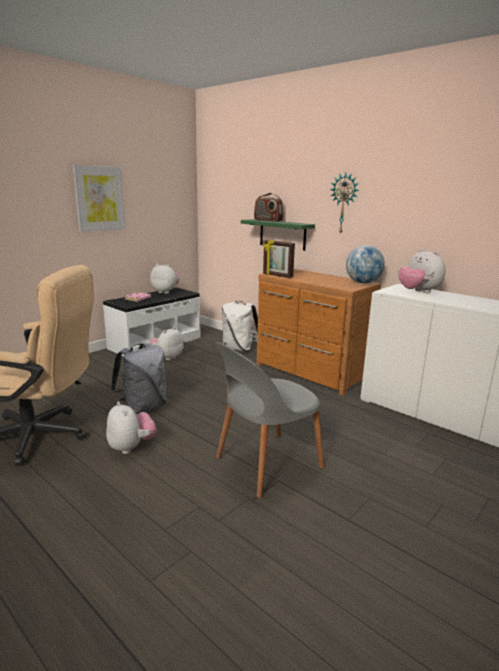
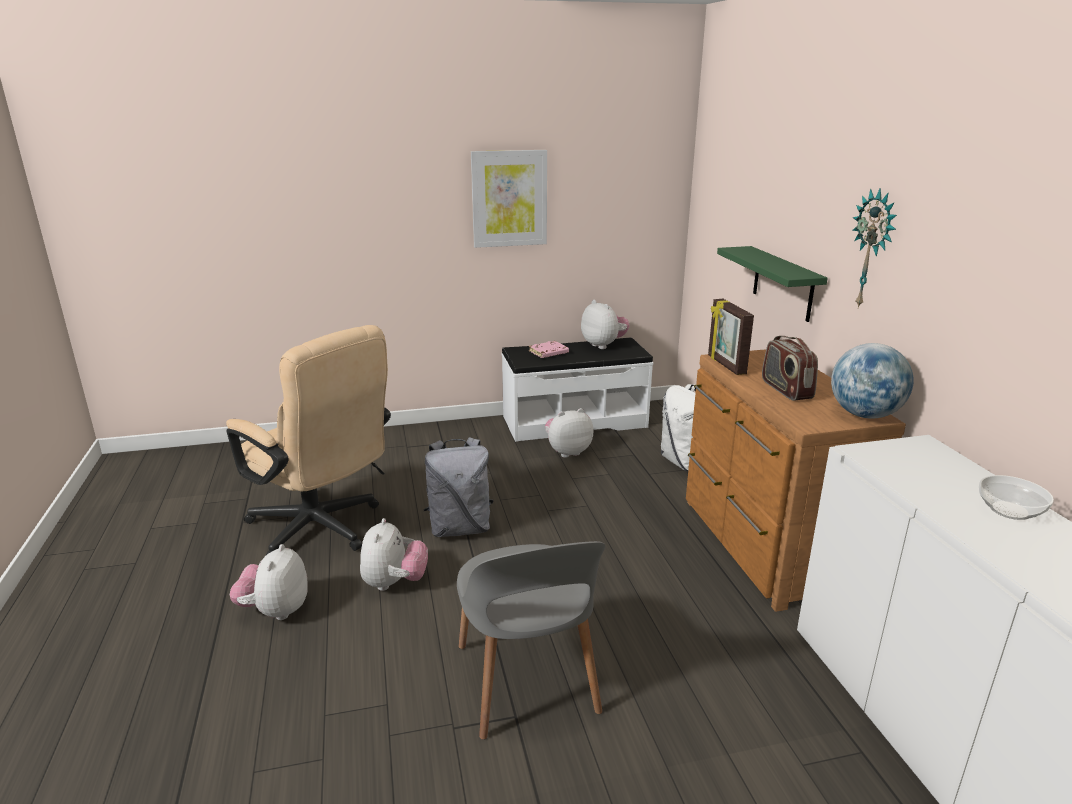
camera: 35 degrees right, 5 degrees up
(266, 464) = (526, 682): grey chair -> grey chair turned 105 degrees counterclockwise
(268, 220) = (759, 256): radio -> radio (785, 390)
(418, 292) = (931, 470): plush toy -> plush toy (275, 611)
(461, 298) = (1010, 511): none -> bowl

